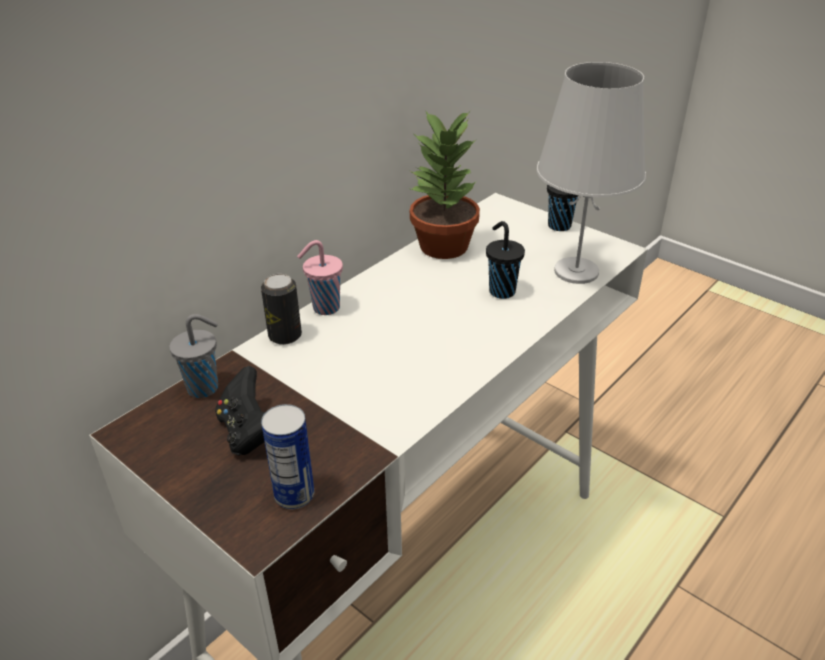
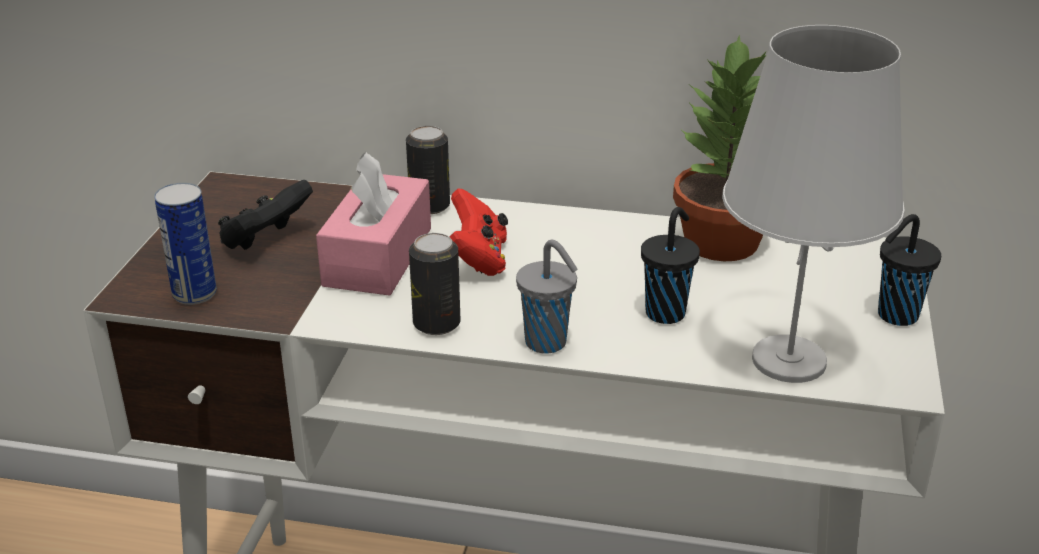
camera: 60 degrees right, 5 degrees down
(205, 388) = (311, 196): grey cup -> grey cup (548, 343)
(324, 308) = (501, 210): pink cup -> none
(331, 381) = (378, 256): none -> pink tissue box
(378, 338) = (478, 259): none -> red game controller
(442, 381) = (436, 324): none -> can

